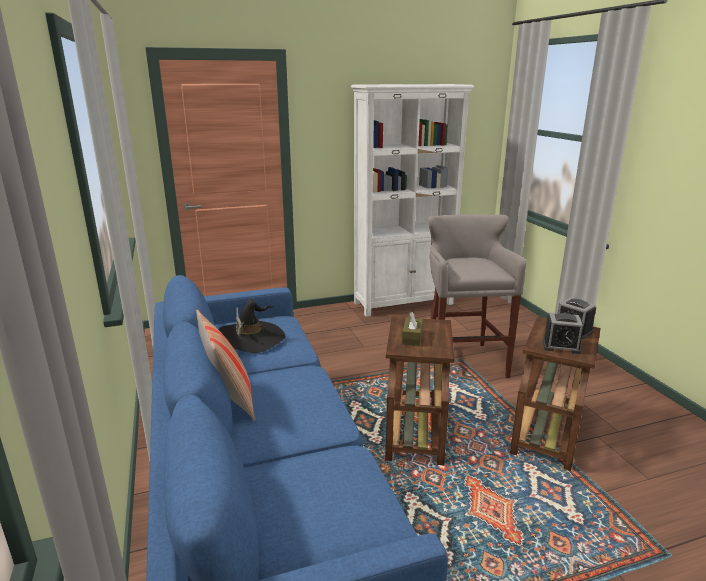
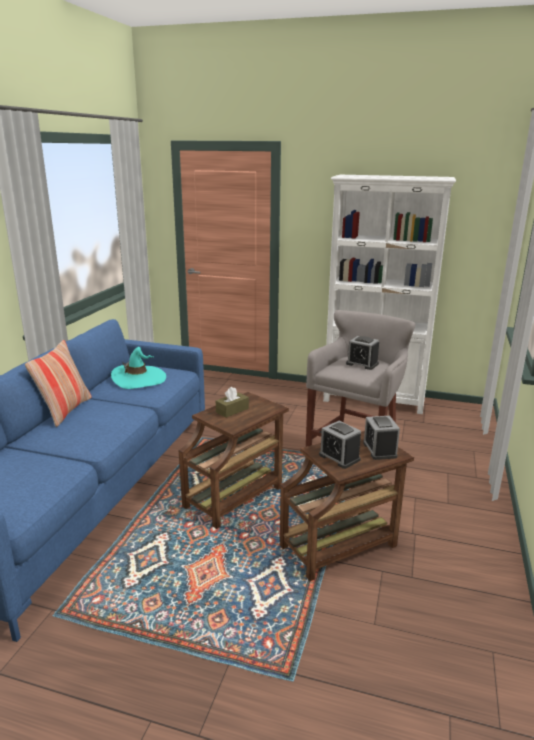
camera: 35 degrees right, 0 degrees up
(252, 338) = (139, 379): black hat -> turquoise hat
(471, 263) = (362, 364): none -> alarm clock

